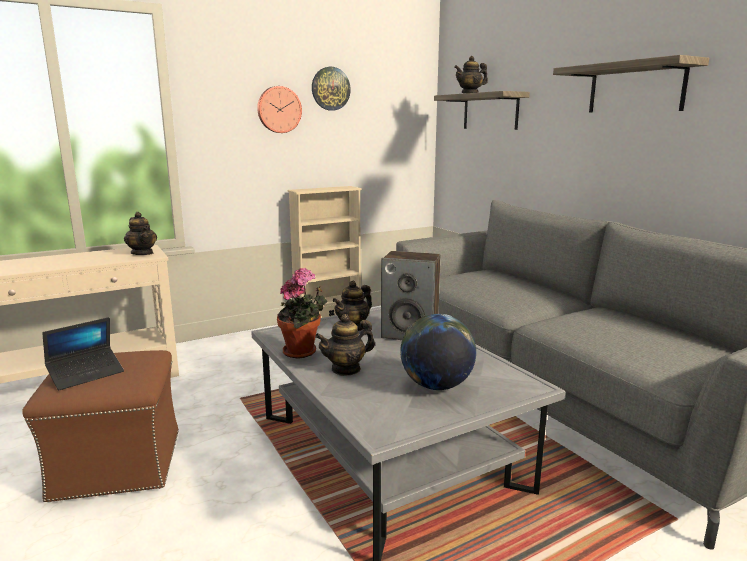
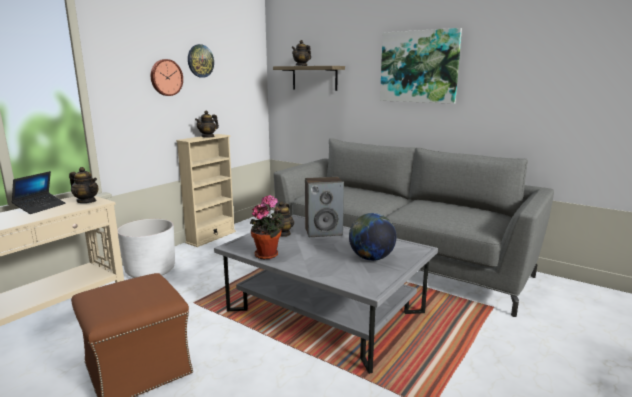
camera: 25 degrees left, 0 degrees up
(86, 374) = (119, 300): laptop -> laptop (40, 207)
(229, 349) = (150, 271): none -> white planter
(346, 369) = (308, 259): teapot -> teapot (208, 136)
(635, 88) = (419, 67): shelf -> picture

